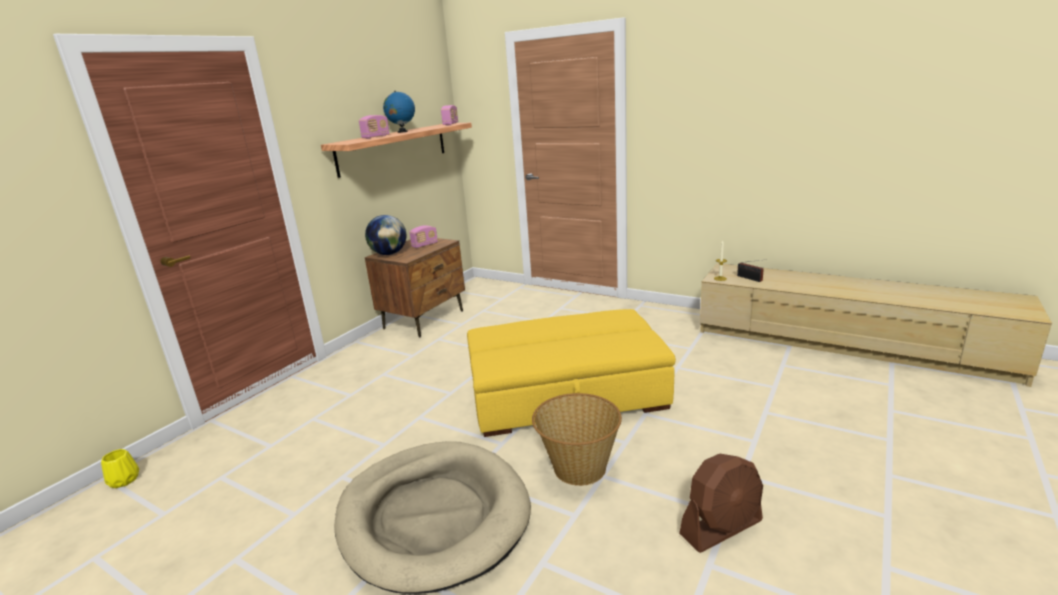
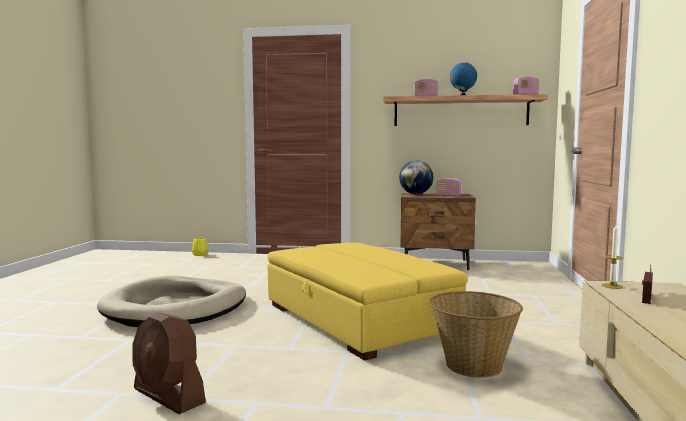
camera: 65 degrees right, 15 degrees down
(578, 468) = (242, 336): basket -> basket (472, 365)

